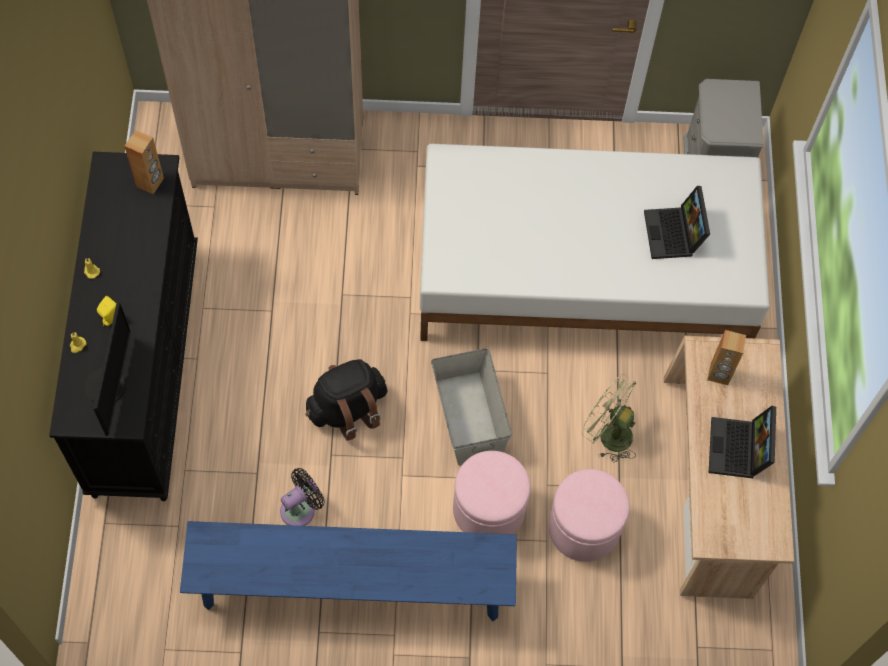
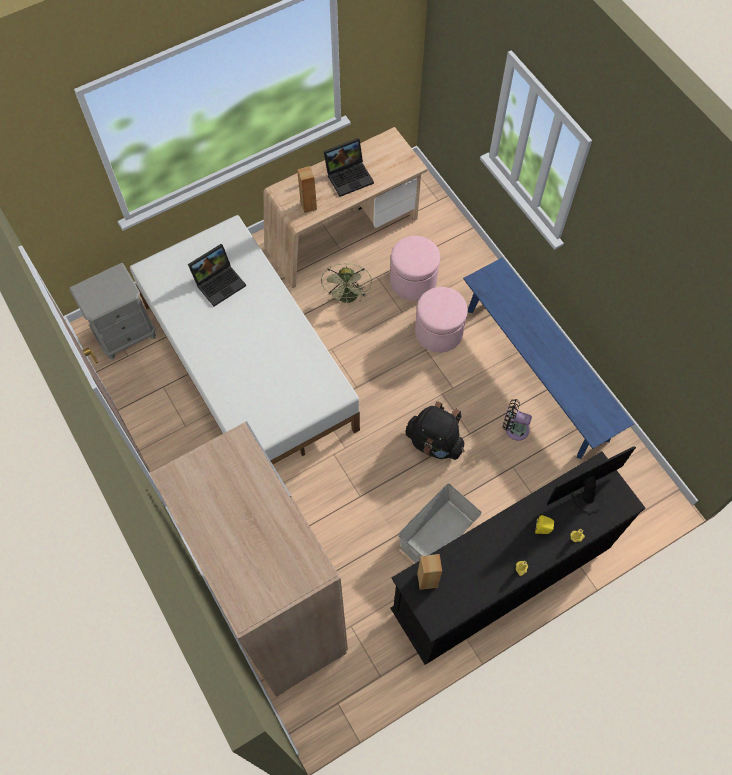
camera: 120 degrees left, 0 degrees up
(468, 418) = (391, 374): grey storage box -> grey storage box (438, 535)

